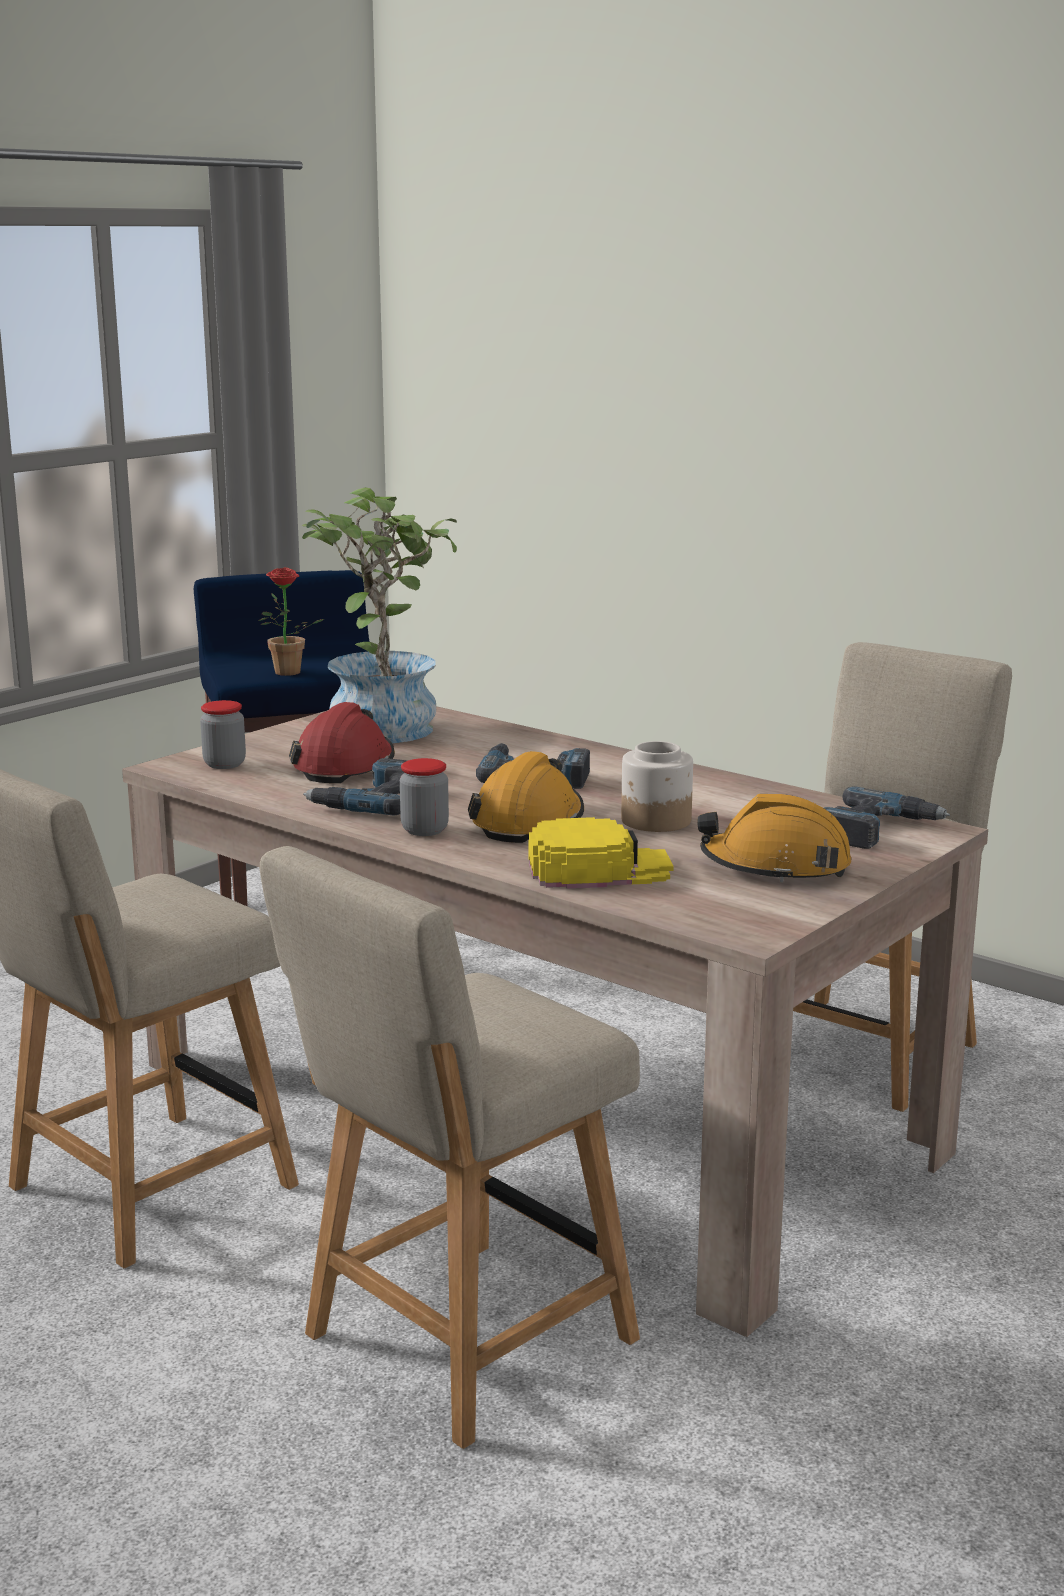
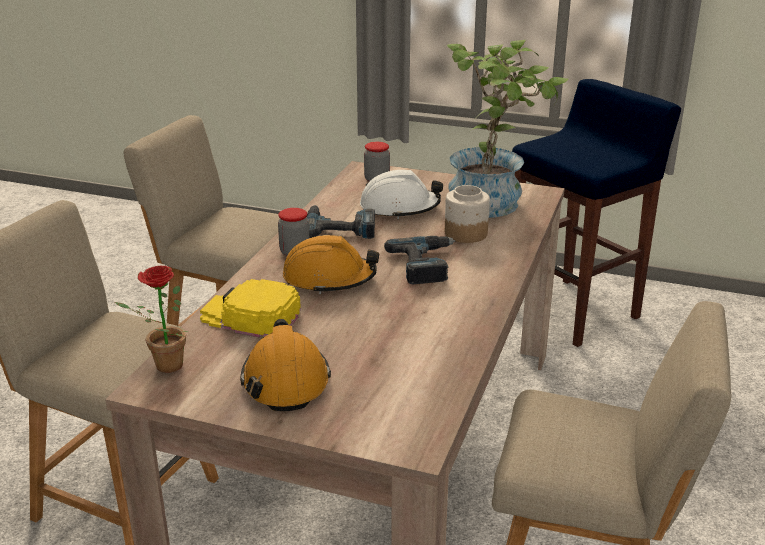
camera: 70 degrees right, 10 degrees up
(287, 674) = (557, 153): potted plant -> potted plant (163, 366)
(344, 766) = (399, 208): red hard hat -> white hard hat
(598, 869) = (250, 316): yellow cap -> yellow cap turned 135 degrees clockwise
(656, 821) = (358, 321): jar -> jar (465, 233)
(876, 830) = (394, 415): power drill -> none

